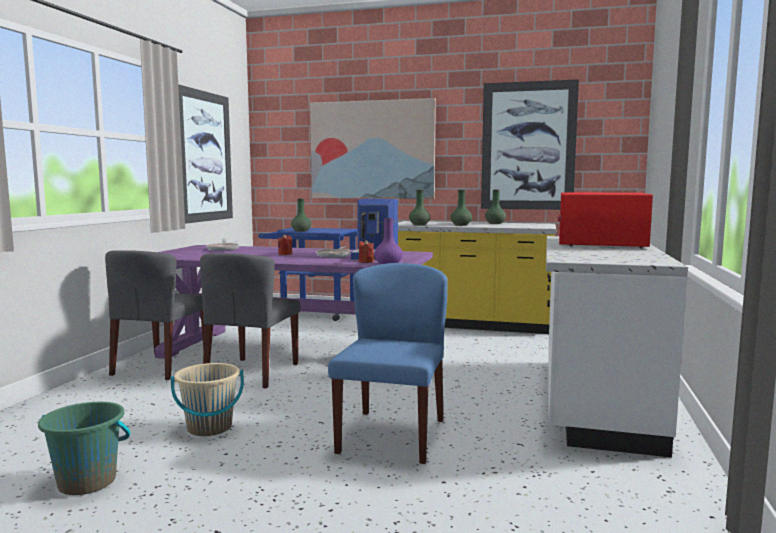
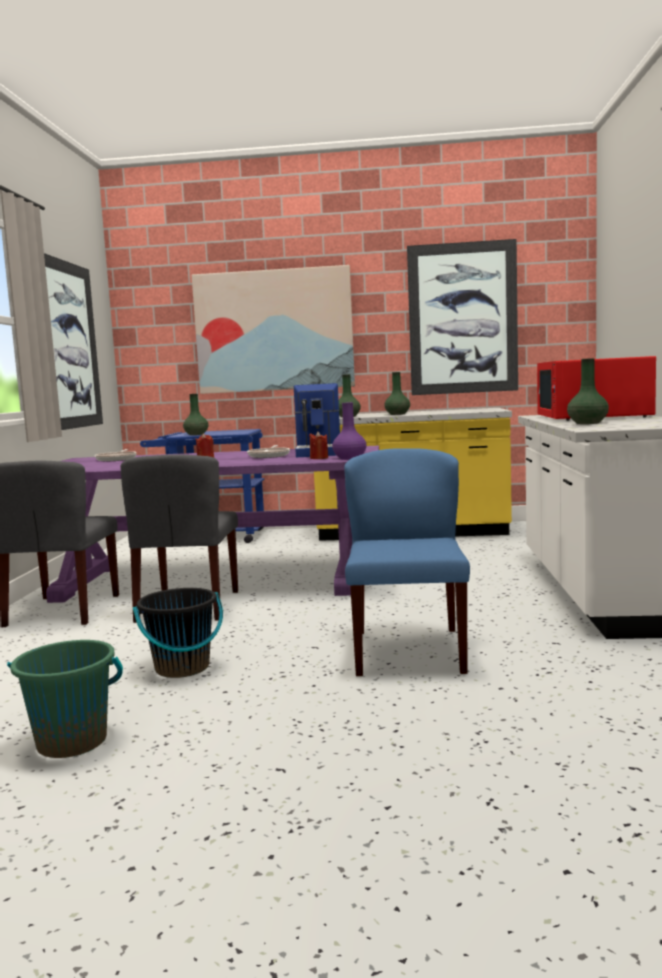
camera: 10 degrees left, 0 degrees up
(209, 428) = (182, 668): beige bucket -> black bucket
(495, 223) = (432, 411): green vase -> green vase (587, 423)

